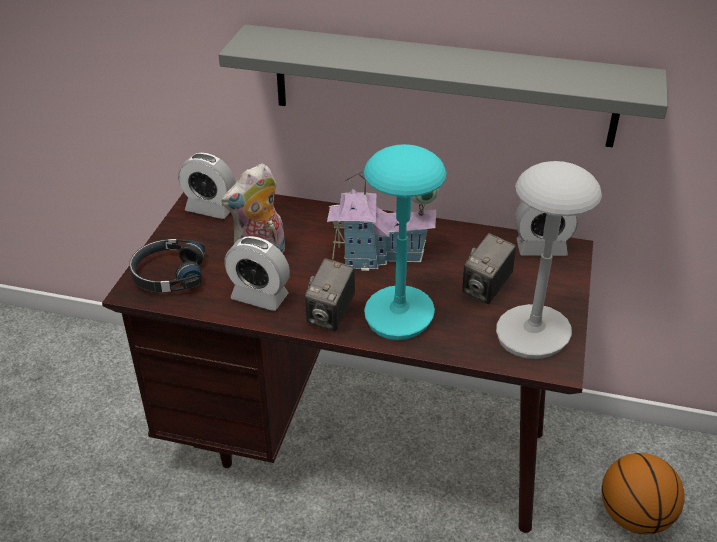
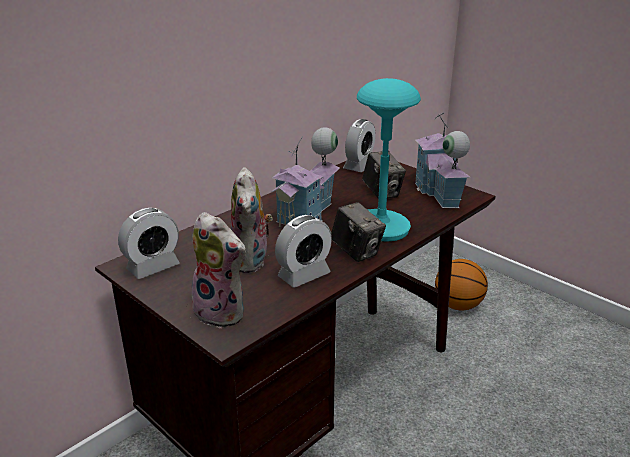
camera: 60 degrees left, 10 degrees down
(168, 274) = (223, 312): black headphones -> plush toy
(442, 86) = (276, 73): grey shelf -> none
(533, 335) = (438, 193): grey table lamp -> toy house

